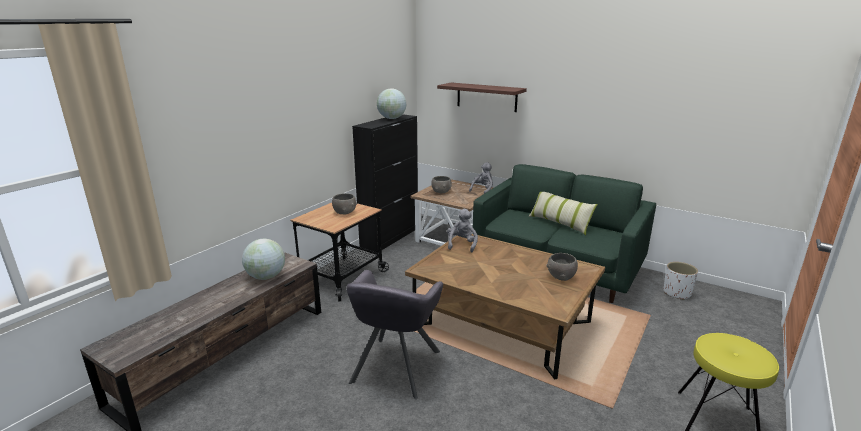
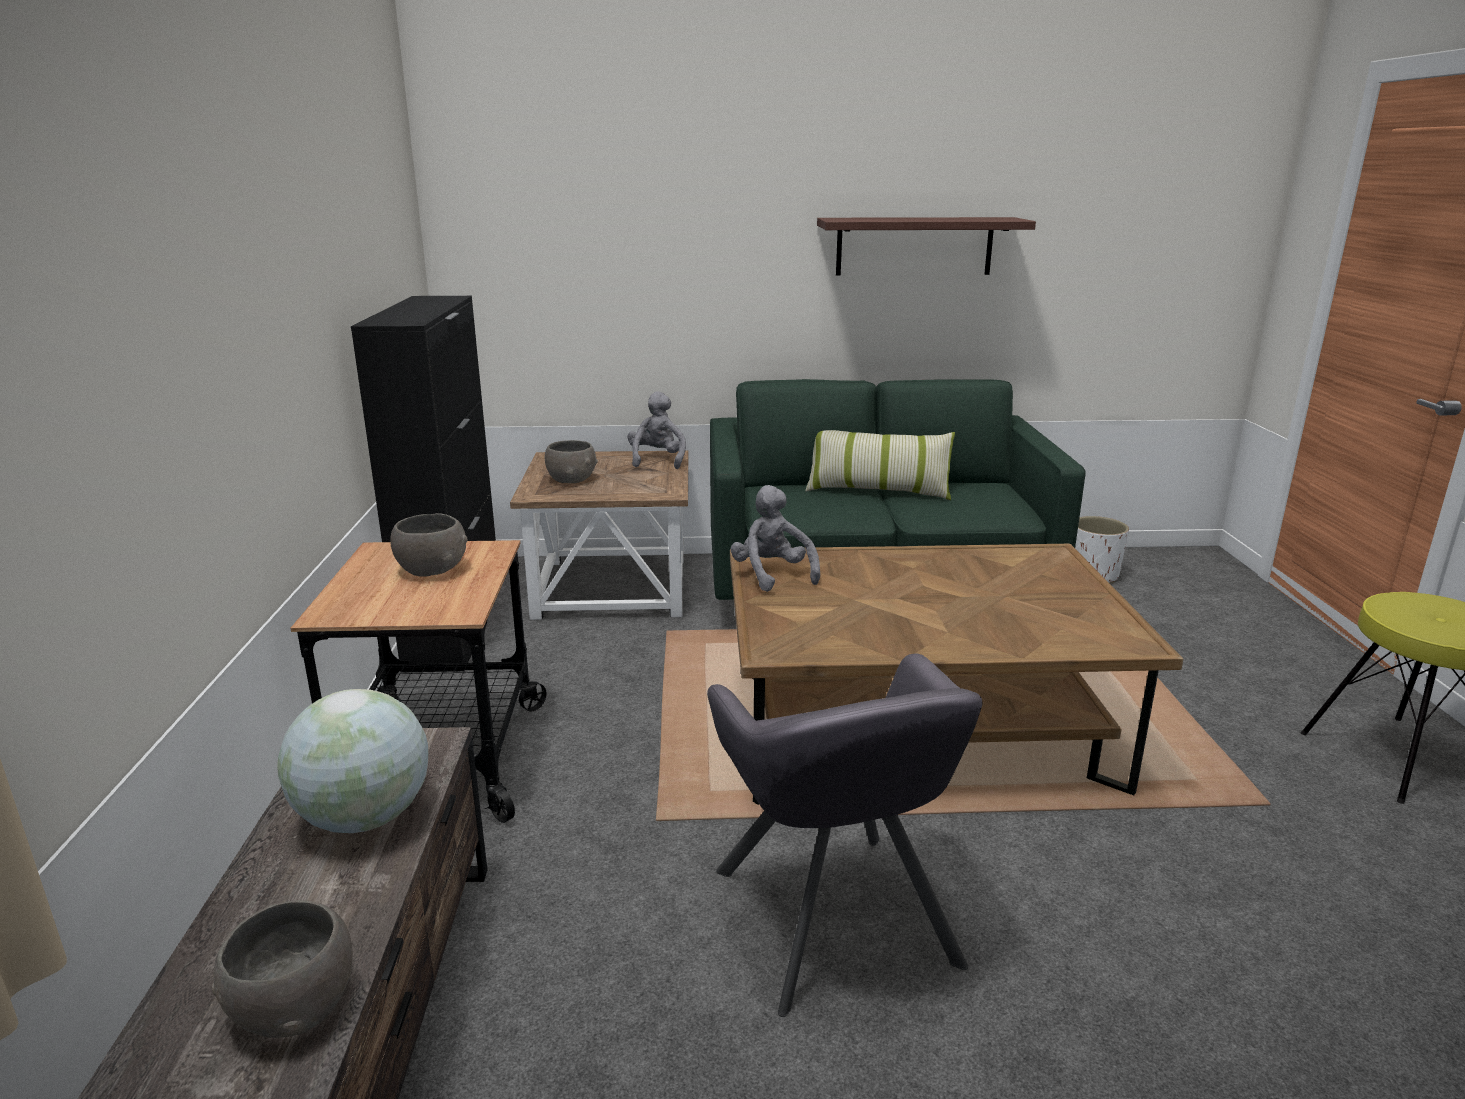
camera: 35 degrees left, 0 degrees up
(392, 118) = (422, 304): globe -> none
(486, 97) = (629, 236): shelf -> shelf (914, 246)
(560, 276) = (1036, 581): grey bowl -> grey bowl (292, 1007)

